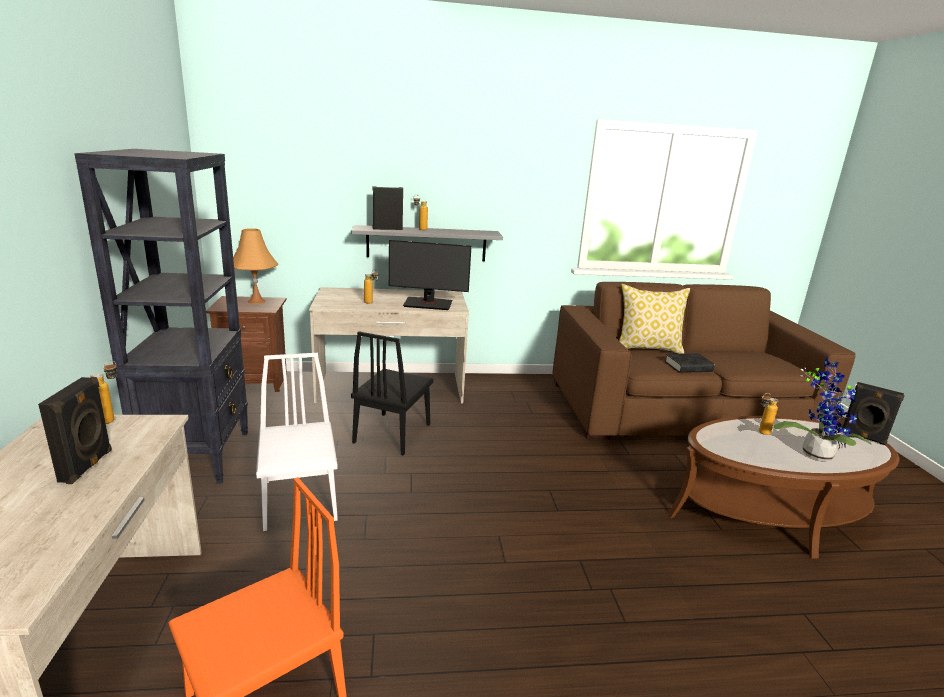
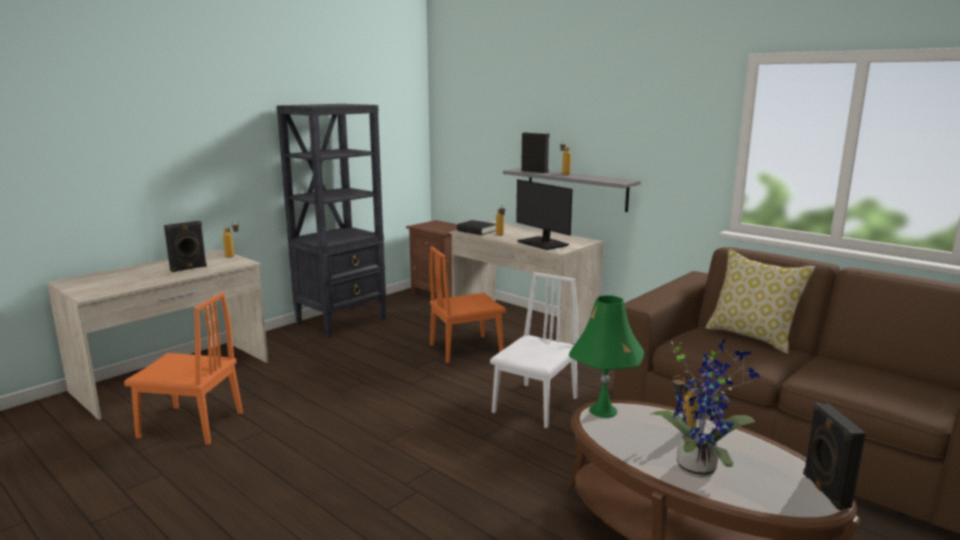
camera: 50 degrees right, 5 degrees down
(257, 301) = (448, 226): orange table lamp -> none
(299, 500) = (346, 360): white chair -> white chair (535, 405)
(392, 433) = (466, 349): black chair -> orange chair
(688, 367) = (746, 360): black book -> black book (476, 231)
(710, 440) = (603, 411): none -> green table lamp

